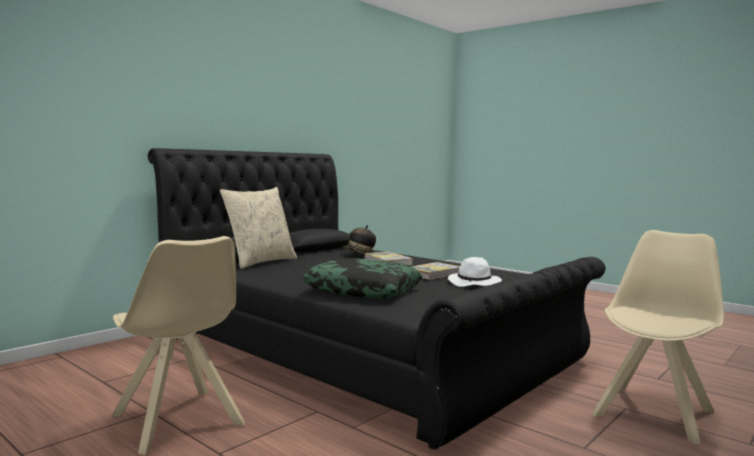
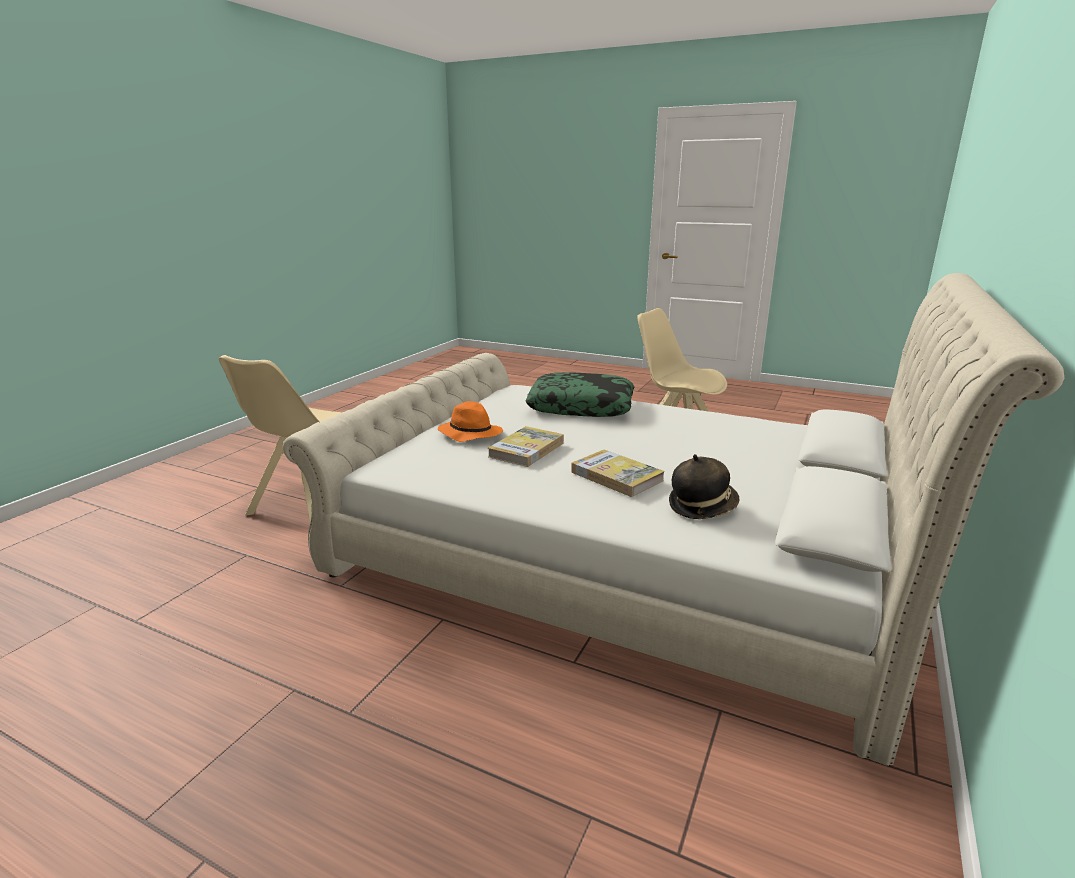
camera: 165 degrees right, 15 degrees up
(260, 262) = (791, 450): beige pillow -> none
(362, 348) = (622, 551): black bed -> beige bed
(474, 283) = (469, 434): white hat -> orange hat

